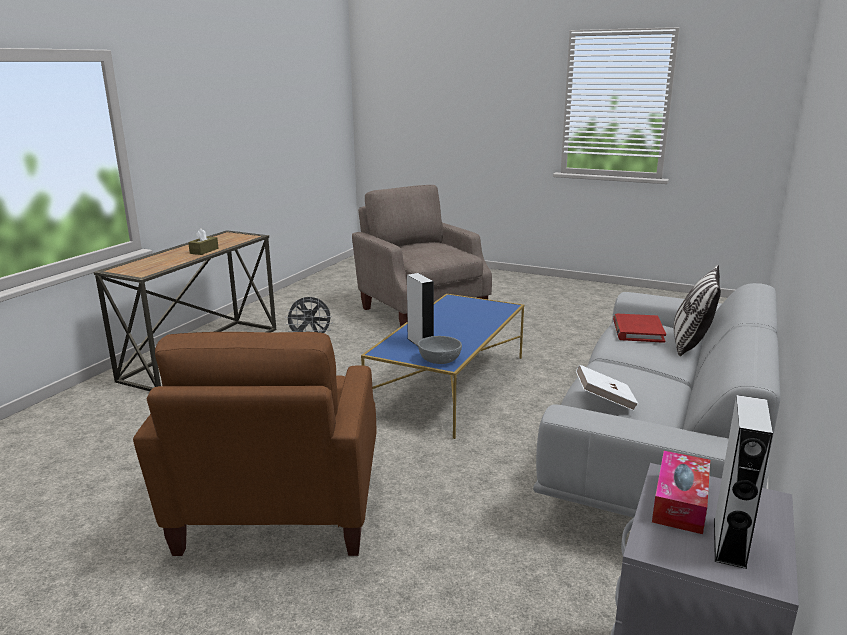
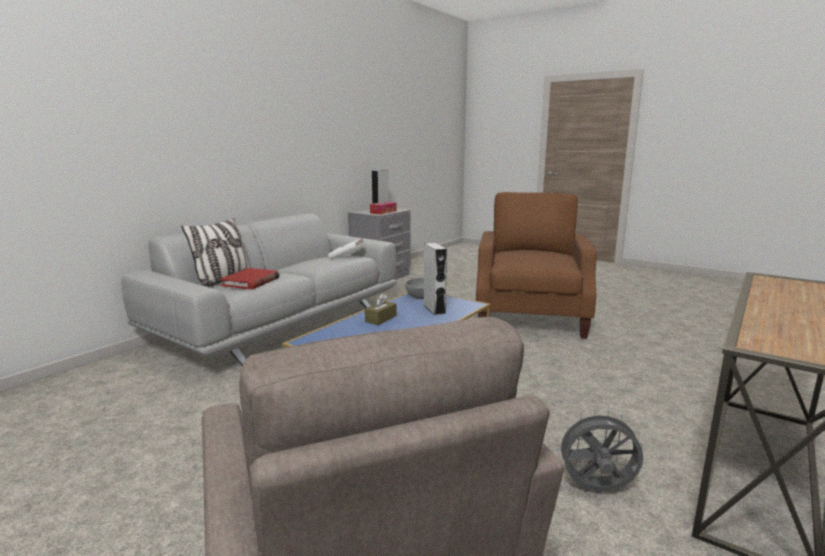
camera: 170 degrees left, 5 degrees down
(204, 251) = (773, 311): brown tissue box -> brown tissue box (381, 319)

